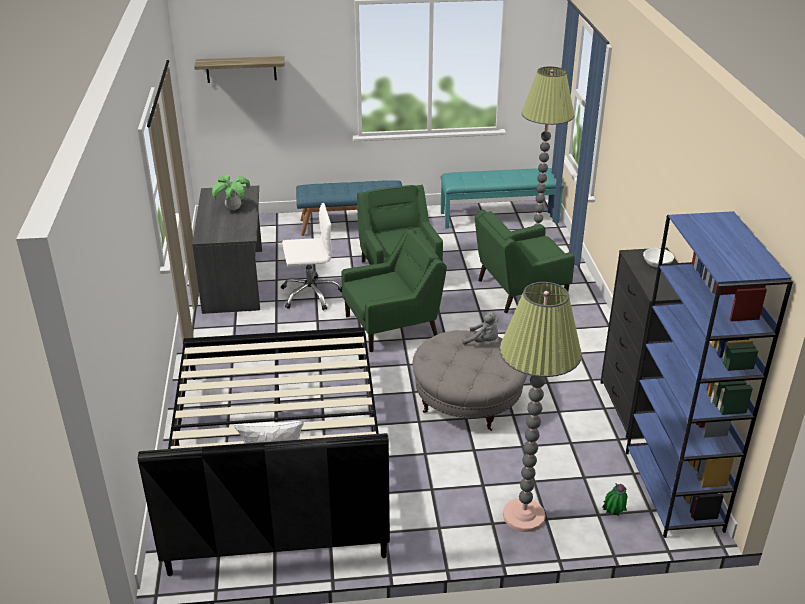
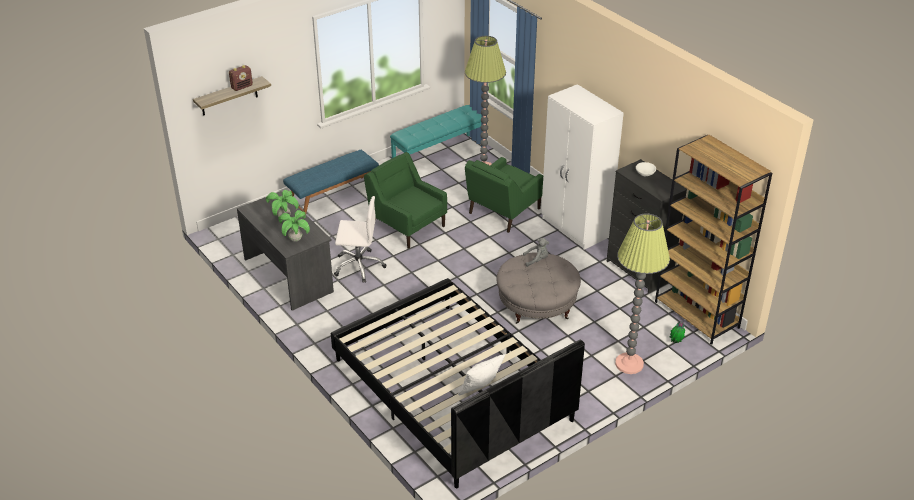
camera: 30 degrees left, 5 degrees up
(221, 231) = (295, 239): none -> potted plant
(253, 60) = (242, 87): none -> radio
(311, 294) = (359, 266): white office chair -> white office chair turned 45 degrees clockwise
(393, 325) = (441, 269): green armchair -> none
(592, 333) = (575, 228): none -> white wardrobe
(674, 491) = (697, 315): blue bookcase -> brown bookcase

